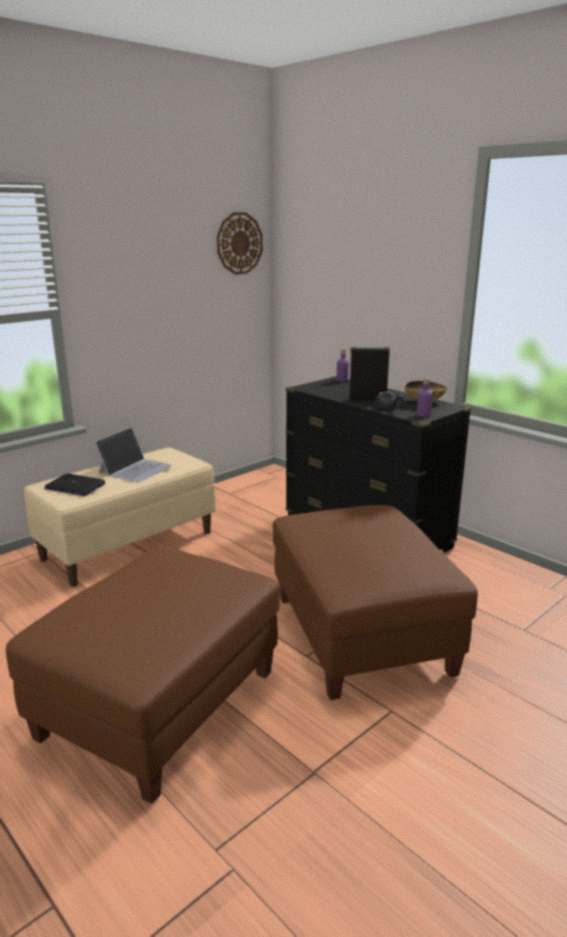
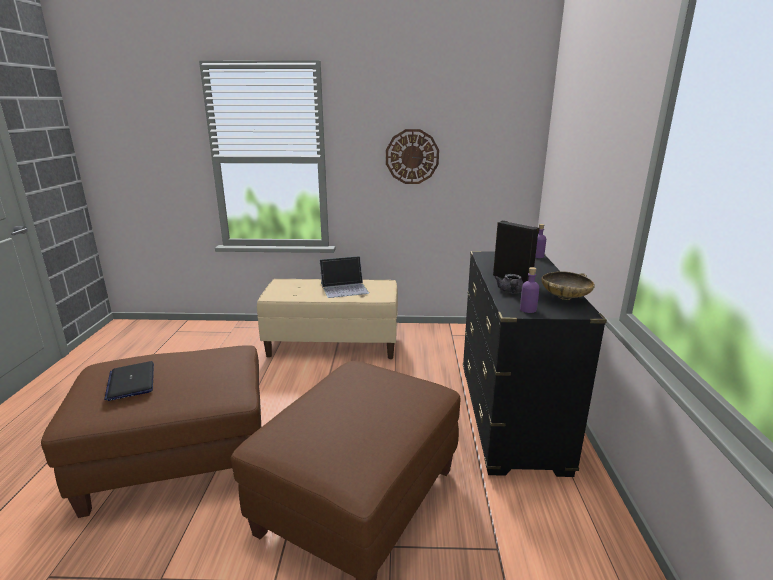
camera: 45 degrees right, 0 degrees up
(74, 486) = (293, 287): laptop -> laptop (131, 381)
(239, 243) = (506, 113): wall clock -> wall clock (412, 157)

